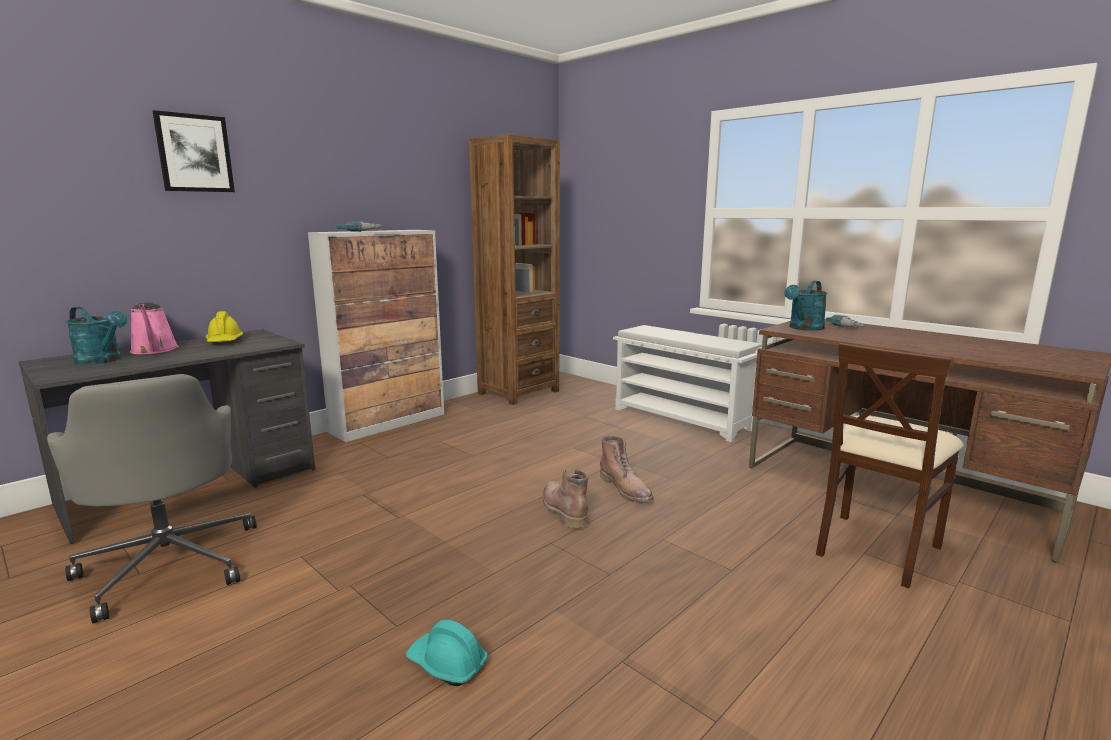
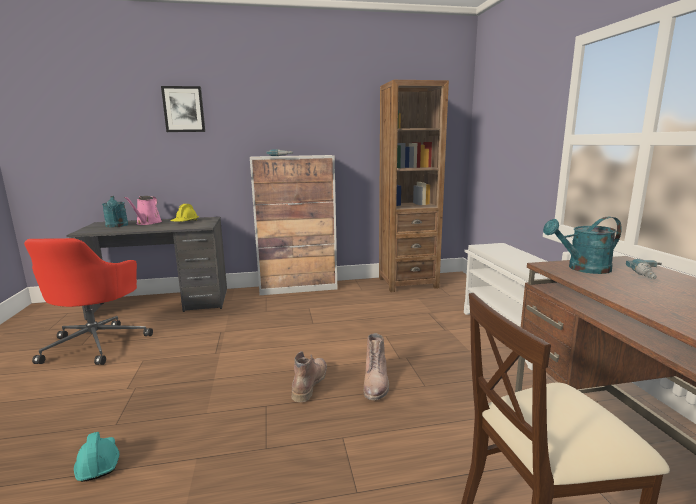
camera: 35 degrees right, 0 degrees up
(170, 564) = (97, 344): grey office chair -> red office chair

